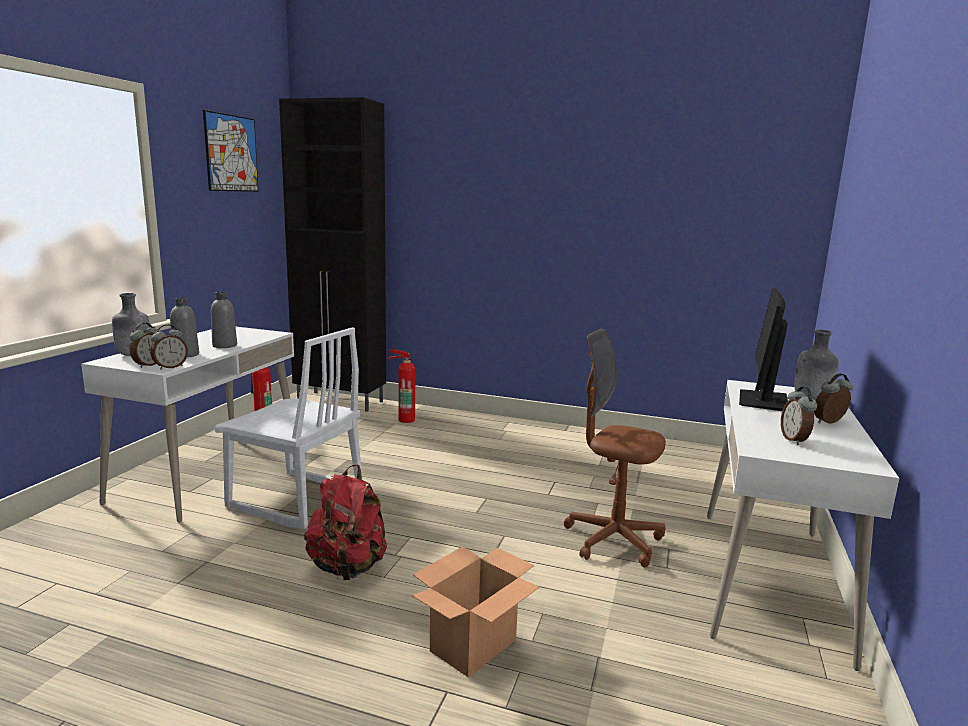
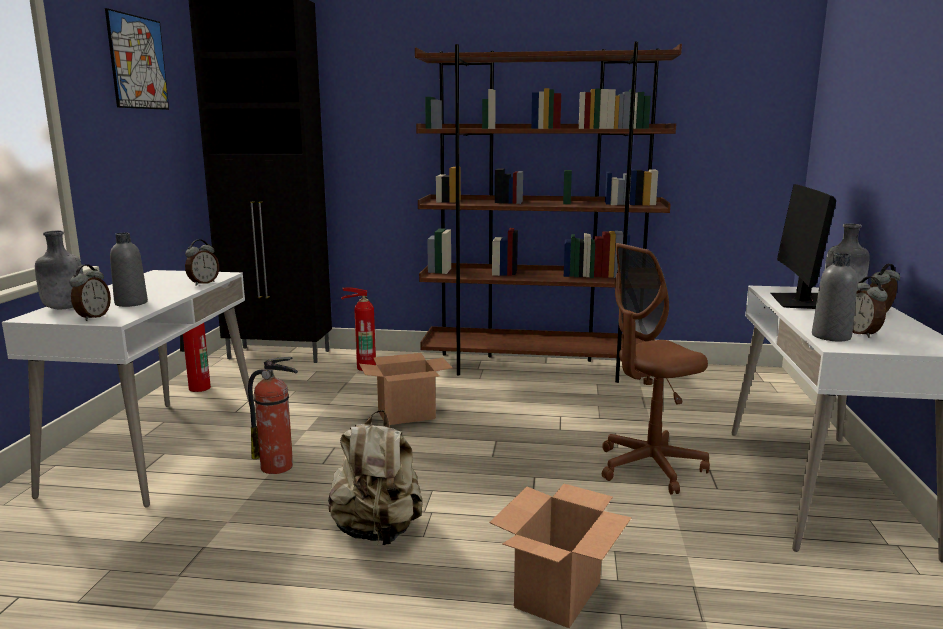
camera: 10 degrees left, 0 degrees up
(170, 367) = (123, 317): alarm clock -> alarm clock (203, 283)
(224, 345) = (171, 290): grey bottle -> grey bottle (831, 336)
(295, 500) = (278, 467): white chair -> fire extinguisher
(348, 567) = (377, 532): red backpack -> beige backpack
(421, 466) = (407, 415): none -> cardboard box
(556, 434) = (538, 368): none -> brown bookcase
(613, 540) = (650, 468): brown office chair -> brown office chair turned 45 degrees counterclockwise

